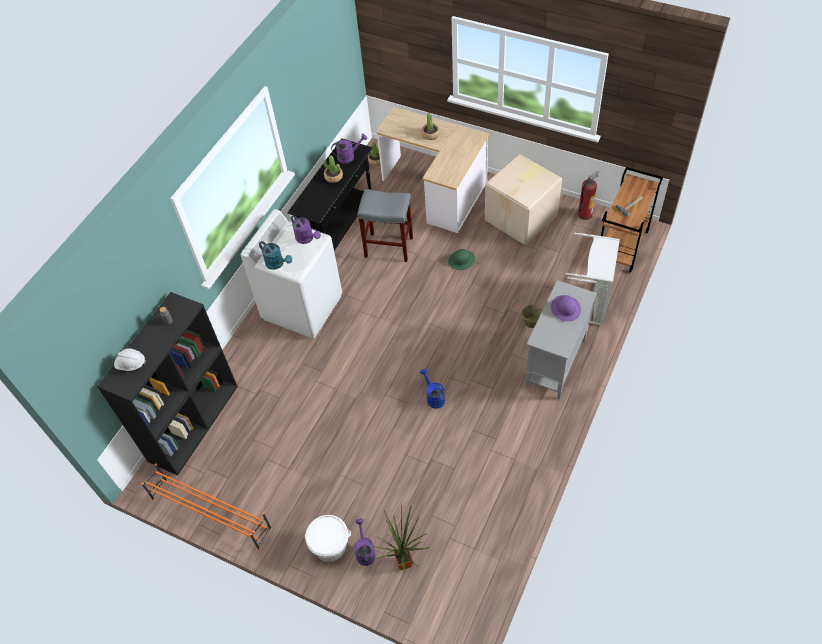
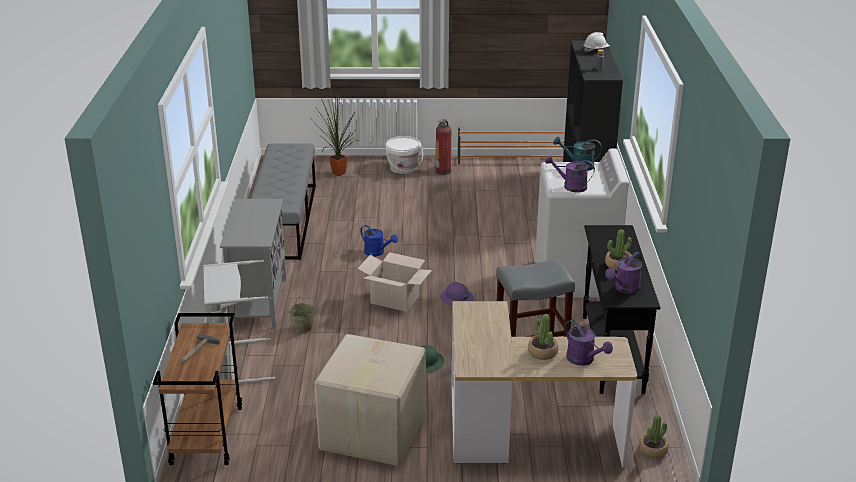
camera: 150 degrees right, 25 degrees down
(365, 551) = (374, 172): purple watering can -> purple watering can (584, 360)
(450, 330) = (394, 300): none -> cardboard box
(495, 484) = (285, 220): none -> grey bench
(565, 309) = (251, 227): purple hard hat -> purple hard hat (456, 298)
(584, 214) = (277, 463): fire extinguisher -> fire extinguisher (443, 171)

